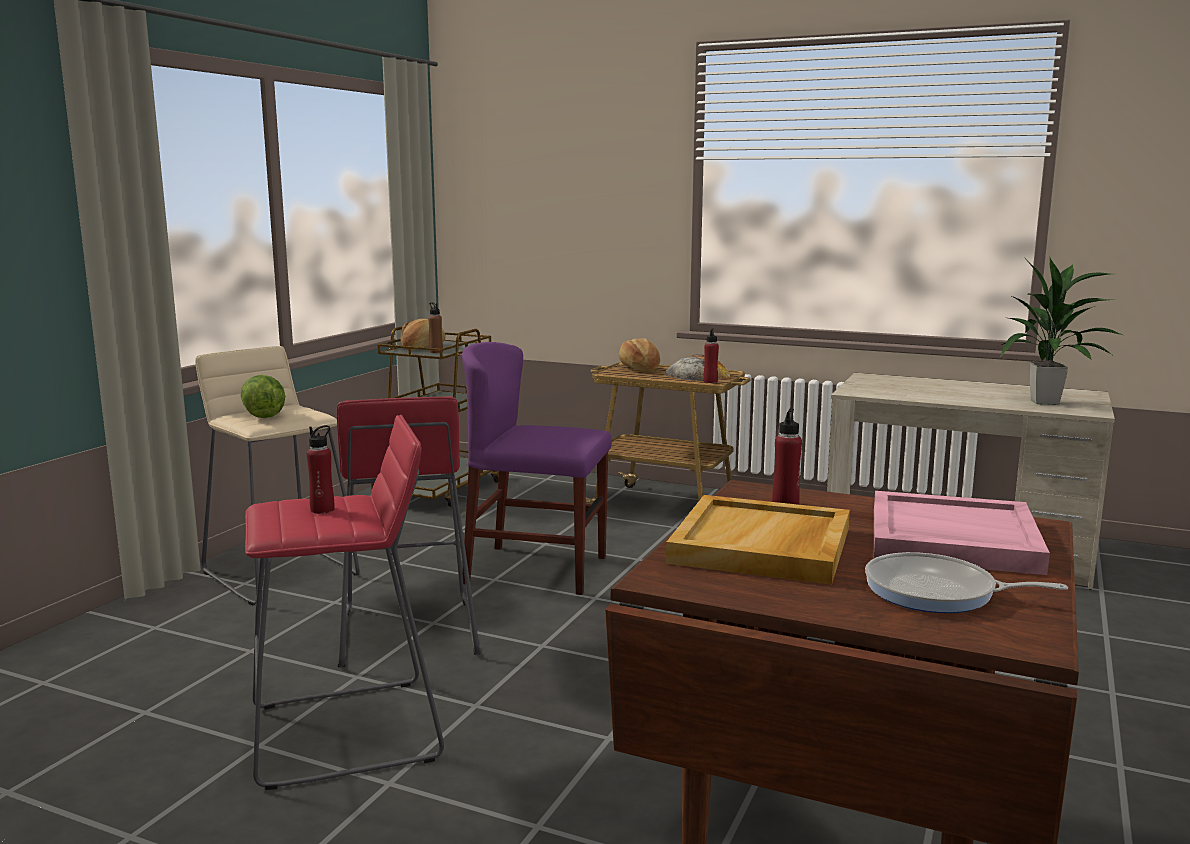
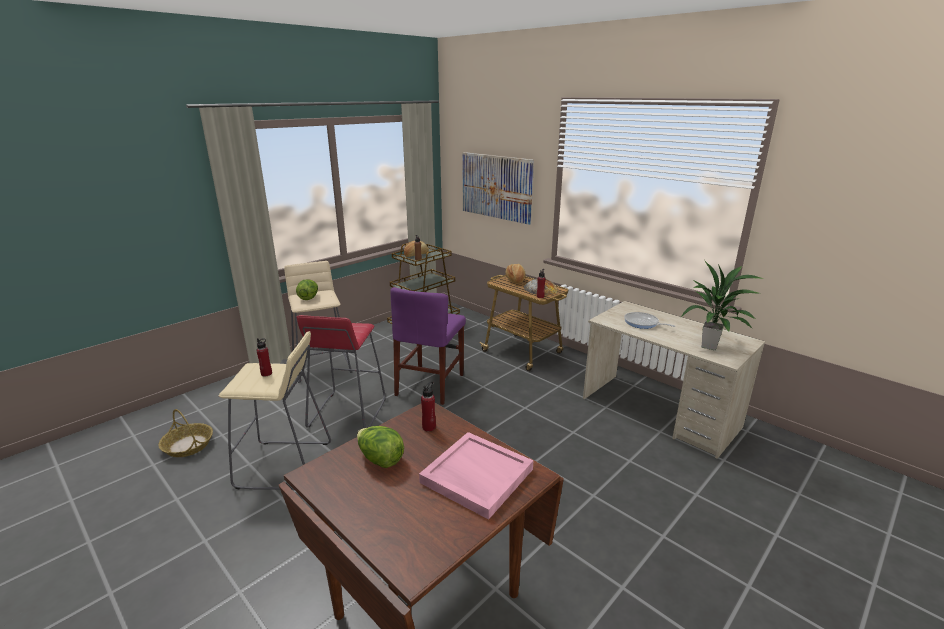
camera: 20 degrees right, 10 degrees up
(73, 744) = (188, 445): none -> basket
(347, 732) = (285, 465): red stool -> beige stool
(537, 570) = (430, 384): purple chair -> purple chair turned 105 degrees counterclockwise
(565, 212) = (496, 187): none -> picture
(762, 546) = (380, 459): beige tray -> lettuce
(937, 592) = (417, 519): frying pan -> frying pan (643, 323)

